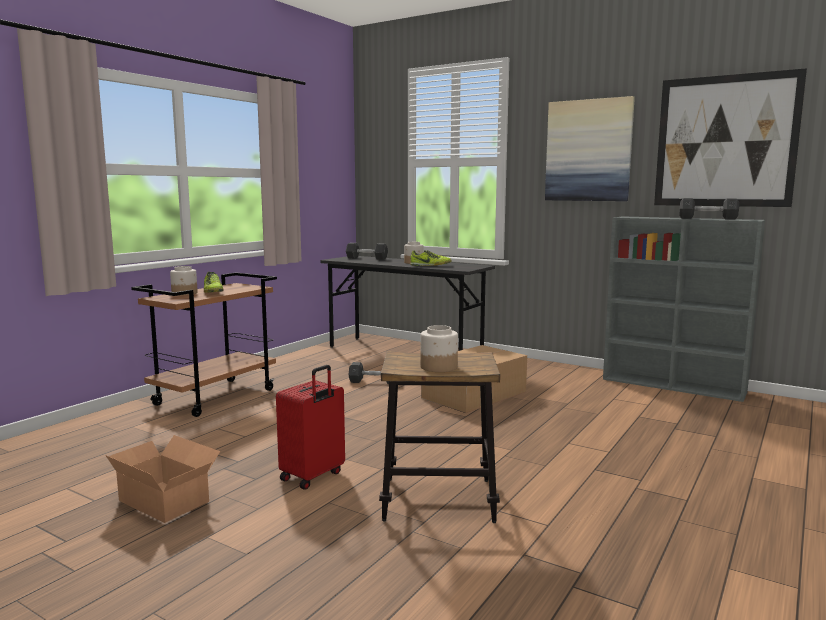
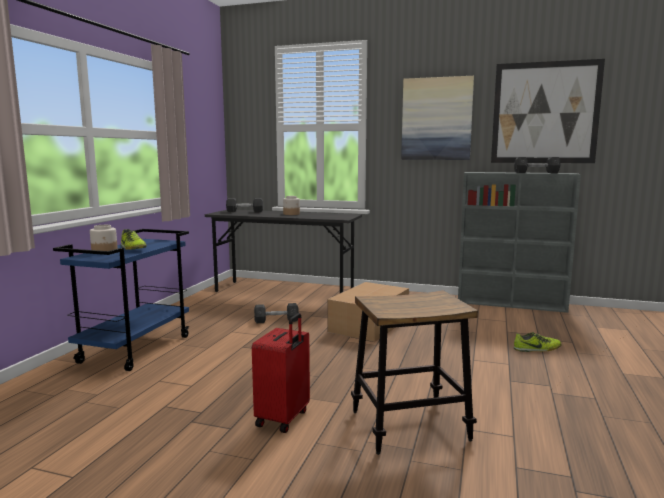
camera: 15 degrees left, 0 degrees up
(165, 499) = (152, 464): cardboard box -> none
(215, 397) = (136, 349): brown cart -> blue cart
(430, 265) = (309, 216): shoe -> shoe (537, 349)
(438, 367) = (417, 308): jar -> none

